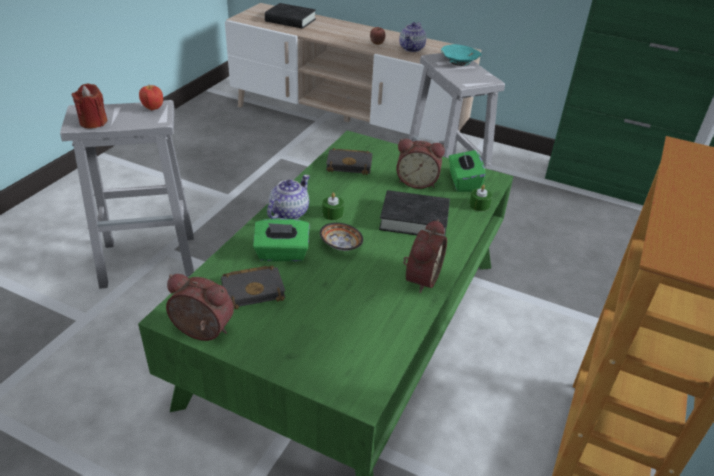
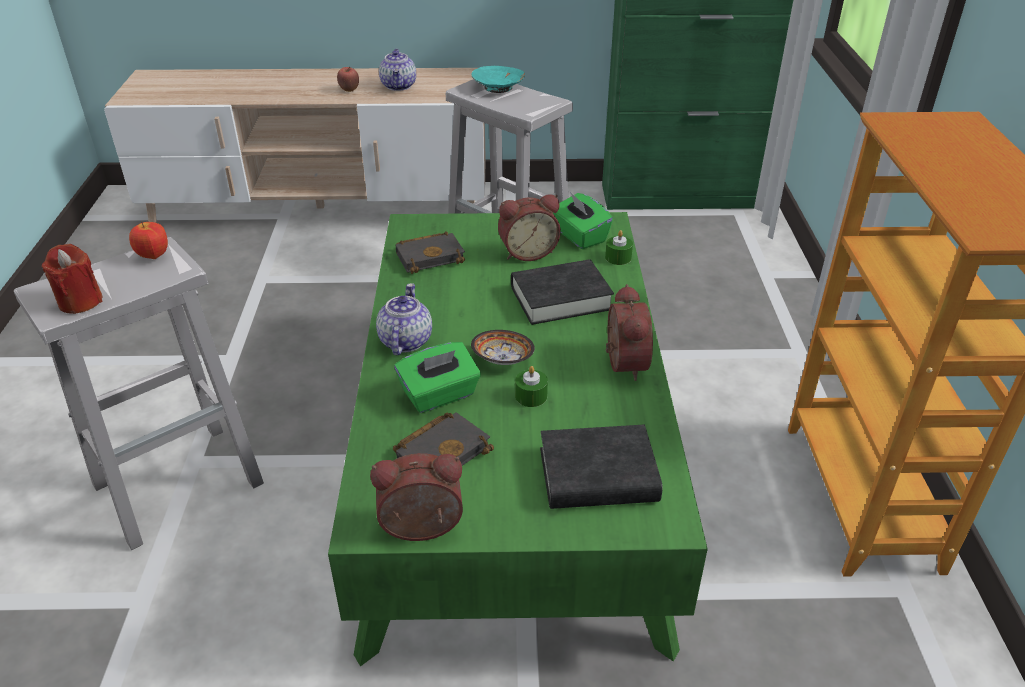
camera: 25 degrees left, 0 degrees up
(290, 20) = (203, 85): black book -> black book (598, 475)
(332, 213) = (460, 324): green candle -> green candle (531, 396)

